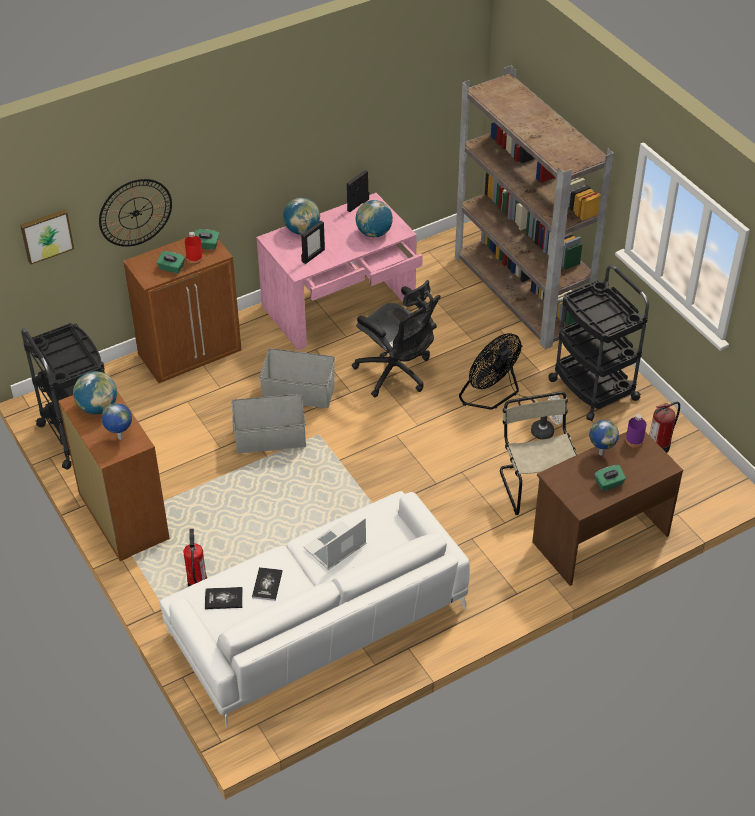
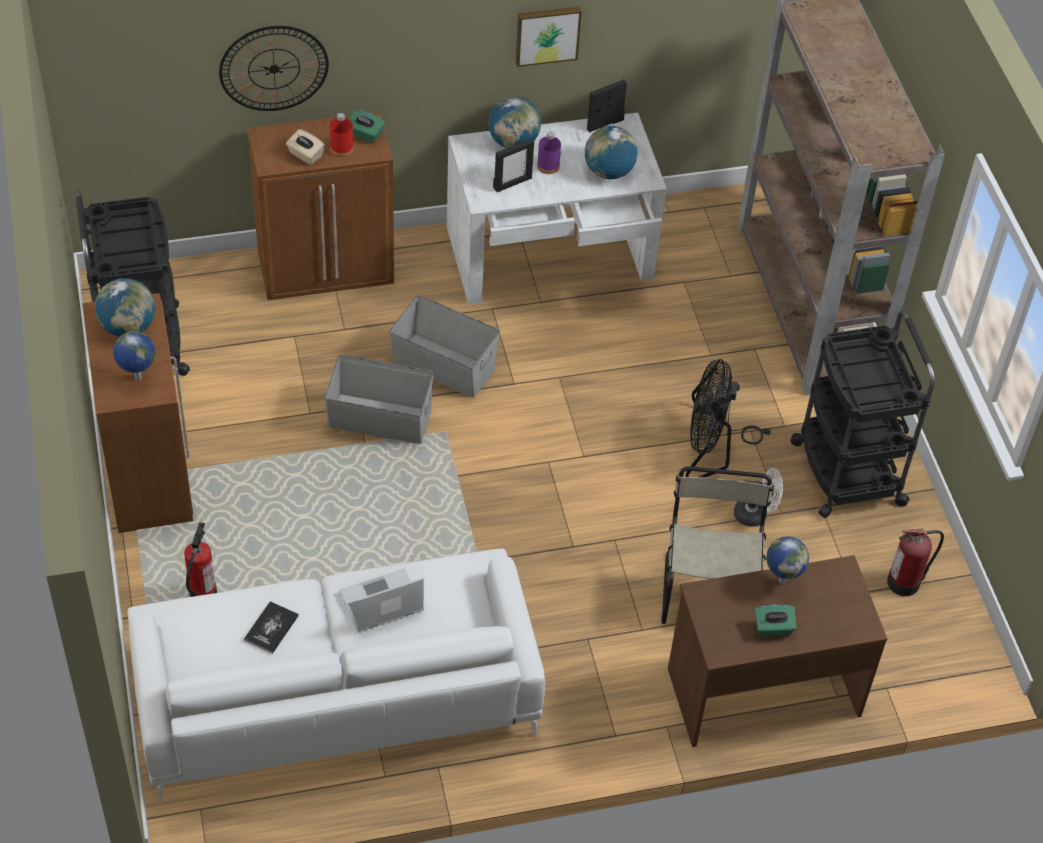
camera: 15 degrees right, 5 degrees up
(46, 235) = (141, 72): picture -> picture (547, 34)
(171, 268) = (305, 155): green tissue box -> beige tissue box
(223, 599) = (207, 631): book -> none
(343, 308) = (554, 261): pink desk -> white desk
(396, 374) = (585, 374): office chair -> none
(500, 394) = (714, 443): black fan -> black fan turned 60 degrees counterclockwise
(634, 440) = (837, 575): purple bottle -> purple bottle (548, 166)

